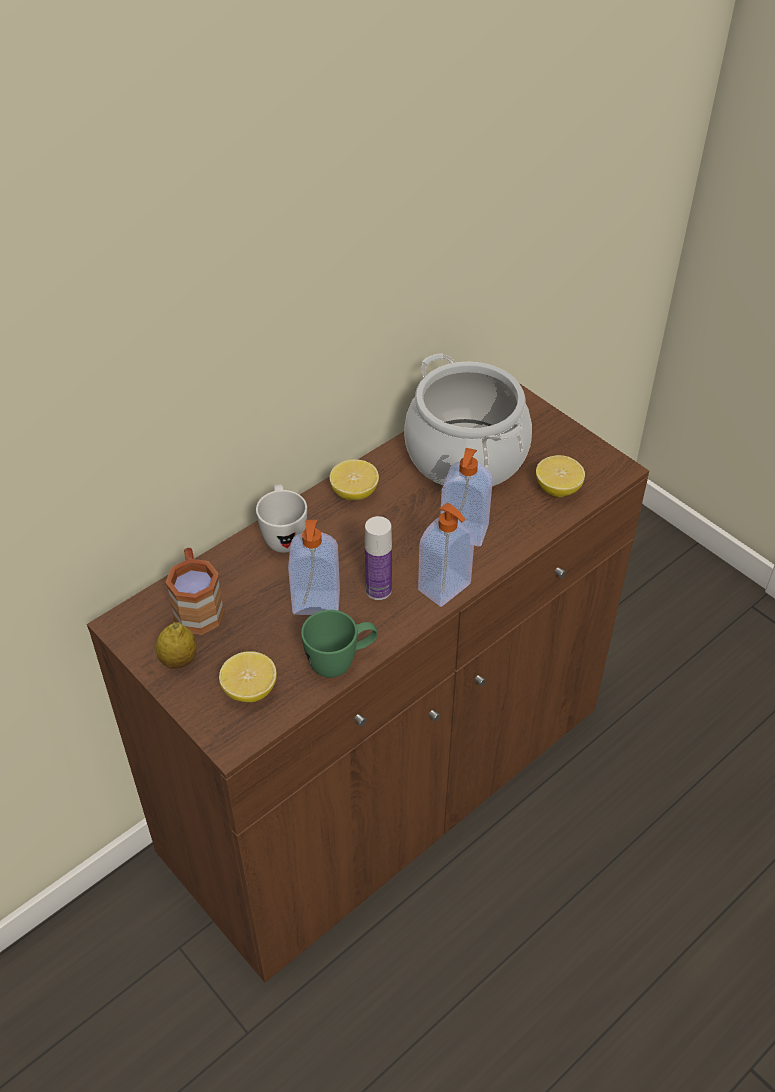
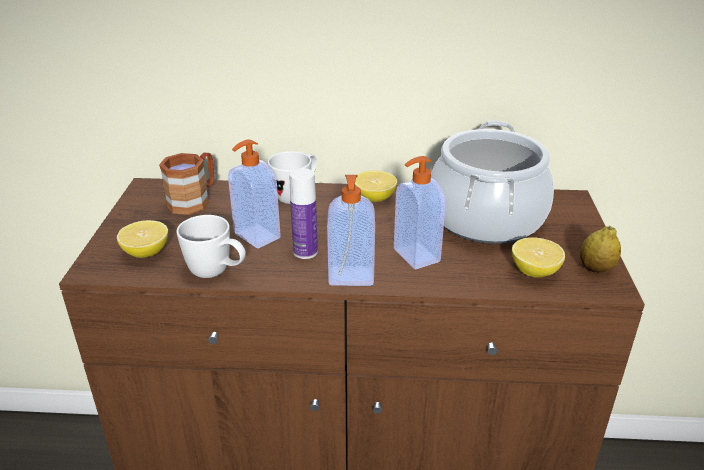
camera: 45 degrees right, 15 degrees down
(179, 660) = (140, 217): lemon -> lemon (596, 269)
(341, 662) = (217, 273): green mug -> white mug

